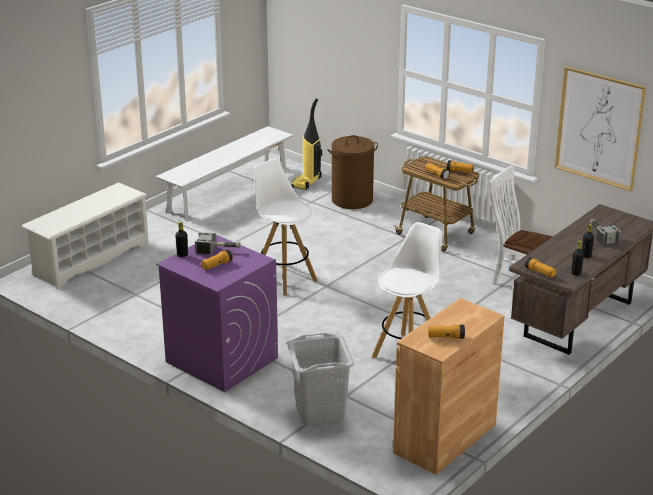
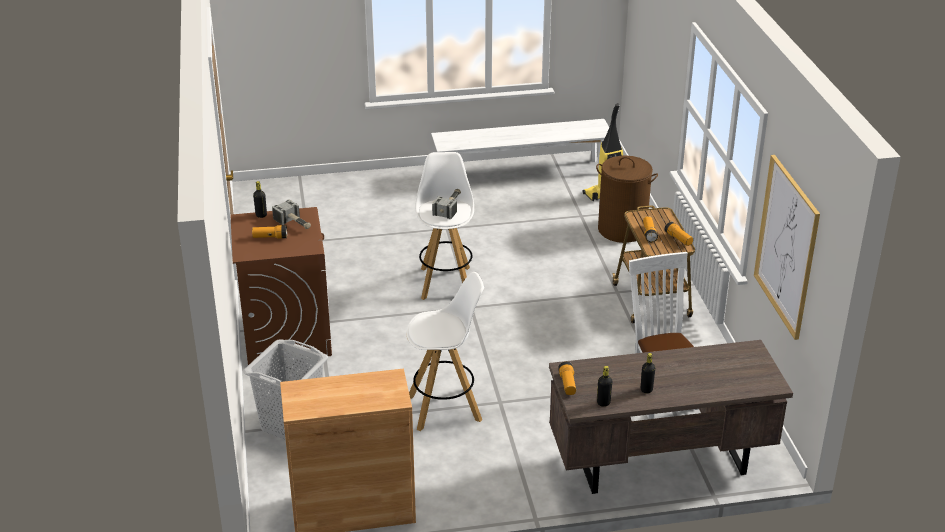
camera: 40 degrees right, 5 degrees up
(91, 259) = (321, 193): white shoe rack -> none
(221, 359) = (287, 334): purple washing machine -> brown washing machine
(446, 337) = (325, 400): flashlight -> none
(601, 235) = (701, 375): hammer -> hammer (449, 207)

